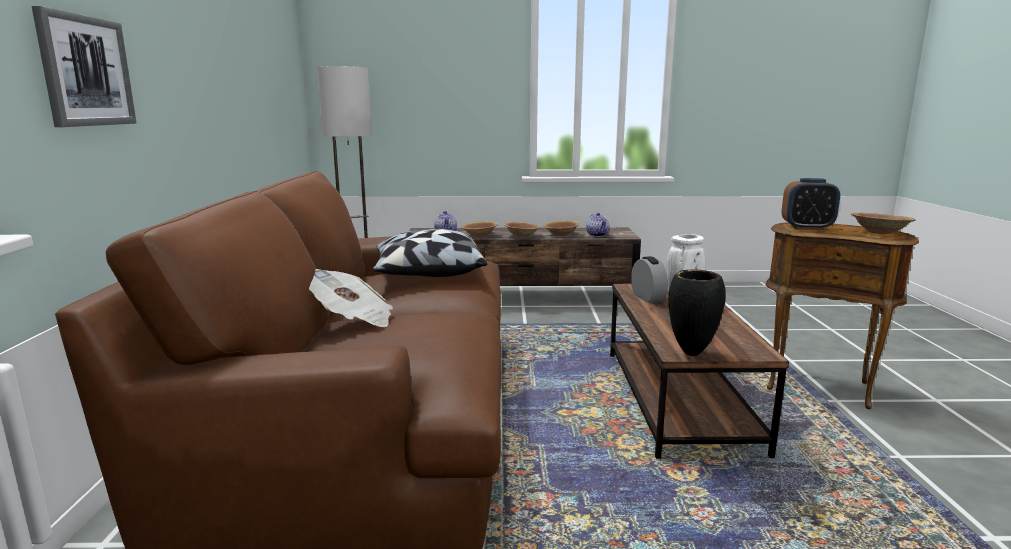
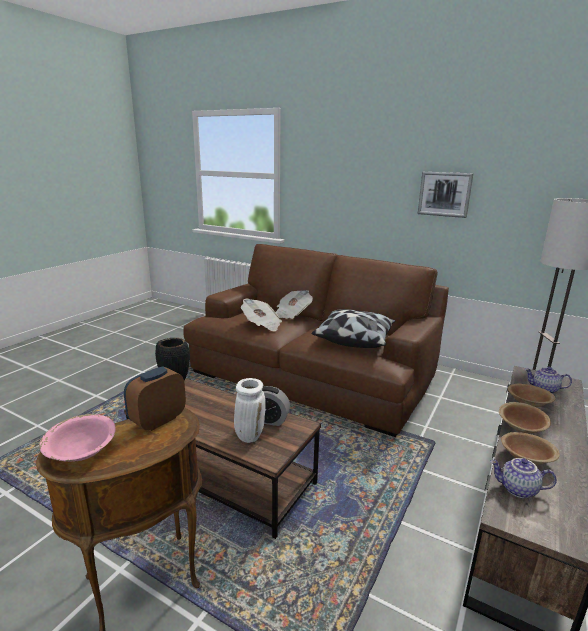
camera: 120 degrees right, 5 degrees up
(85, 71) = (325, 197): picture -> picture (444, 194)
(443, 325) = (262, 325): none -> newspaper
(879, 232) = (81, 452): brown bowl -> pink bowl

